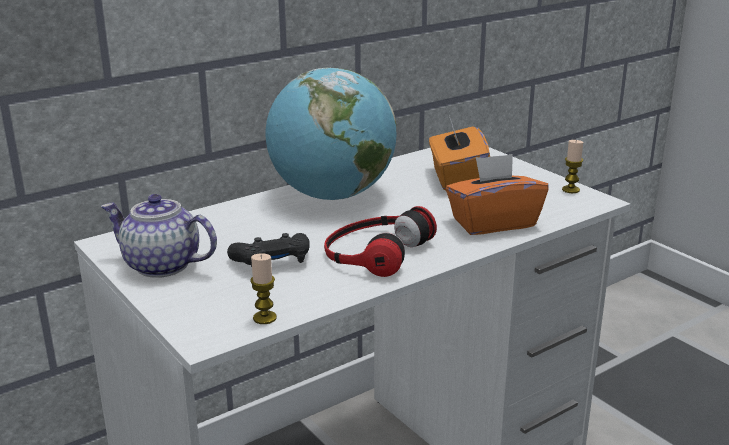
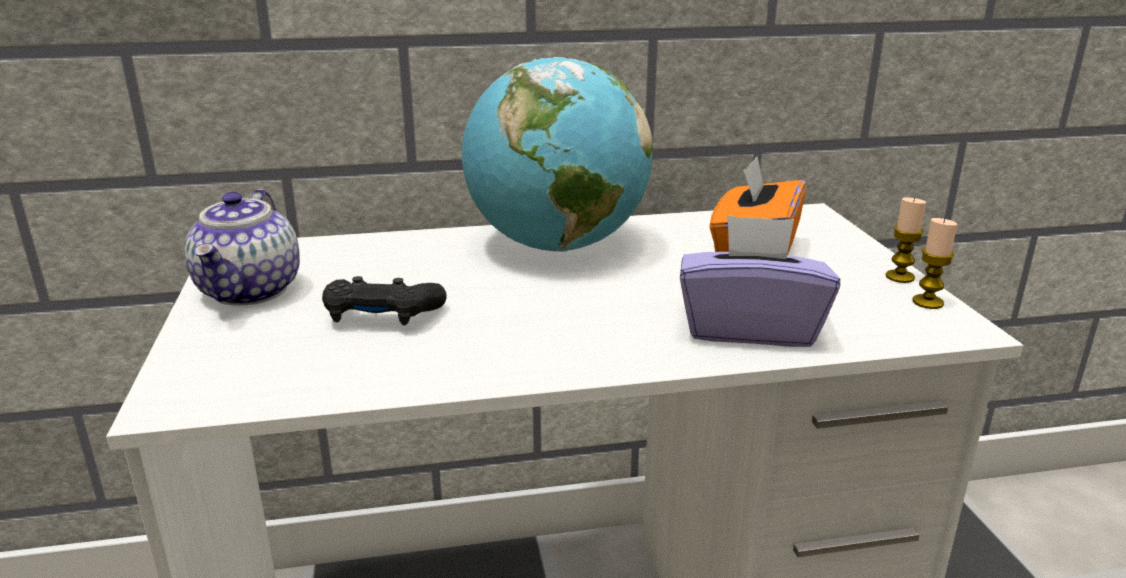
camera: 25 degrees right, 0 degrees up
(161, 265) = (251, 291): teapot -> teapot turned 135 degrees counterclockwise
(264, 318) = (275, 393): candle -> candle (900, 277)
(374, 251) = (529, 331): headphones -> none
(493, 223) = (749, 328): orange tissue box -> purple tissue box

